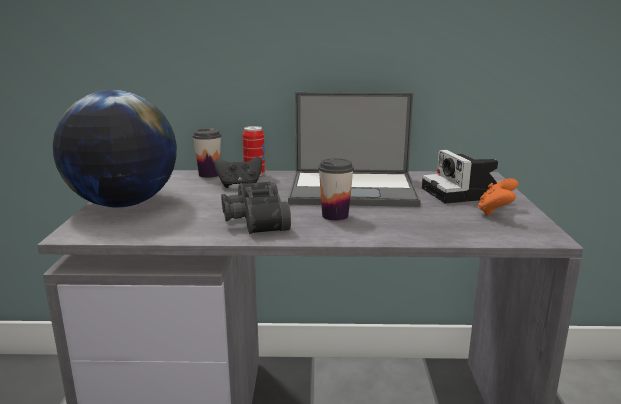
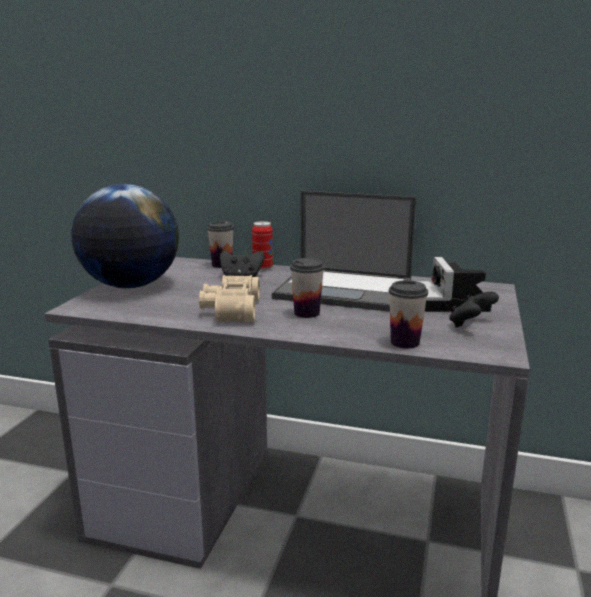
camera: 15 degrees right, 0 degrees up
(253, 220) = (230, 310): black binoculars -> beige binoculars
(453, 235) = (405, 342): none -> cup
(495, 212) = (470, 325): orange game controller -> black game controller

